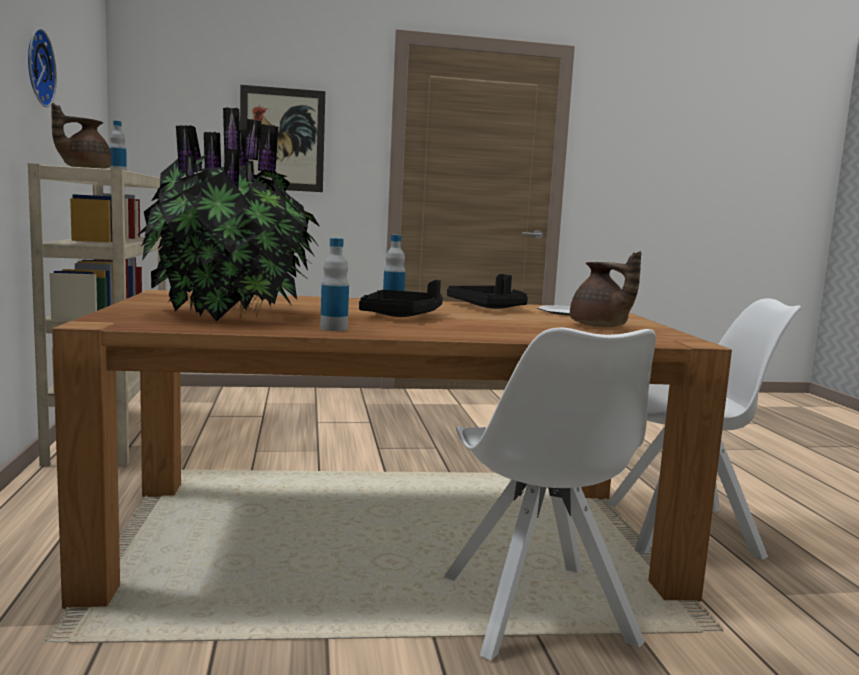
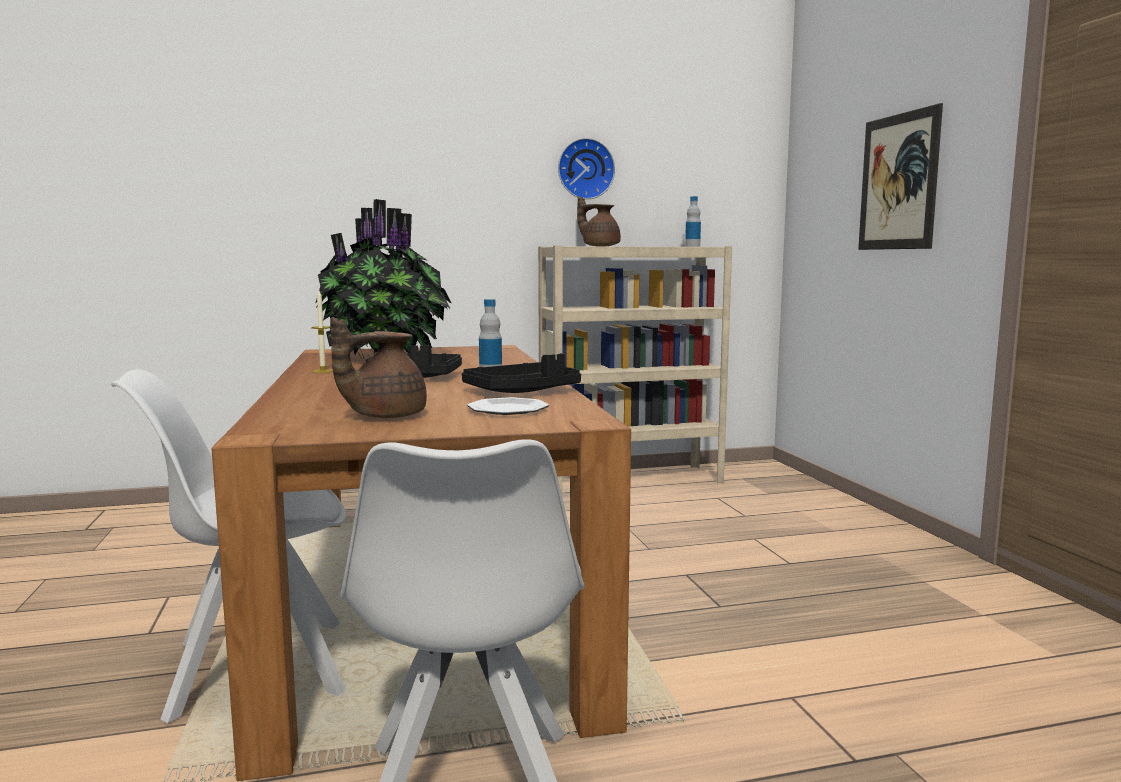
camera: 85 degrees right, 0 degrees up
(334, 328) = (323, 371): bottle -> candle

